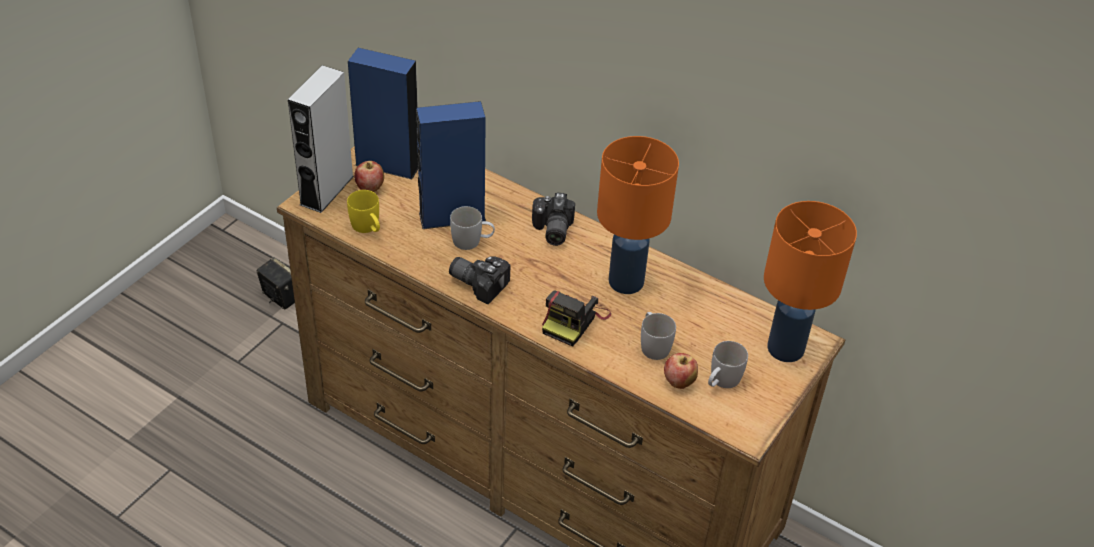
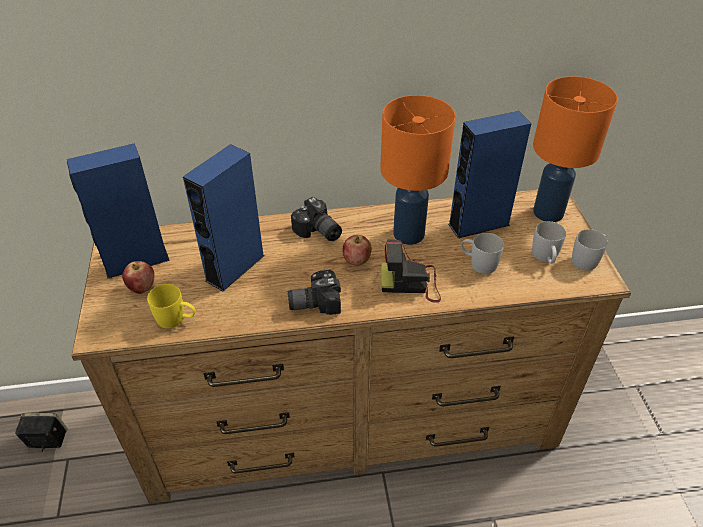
camera: 40 degrees left, 0 degrees up
(327, 190) = (105, 312): grey speaker -> none
(472, 241) = (272, 276): white mug -> white mug (587, 259)
(574, 321) = (411, 283): camera -> camera turned 105 degrees clockwise
(678, 382) = (524, 276): apple -> apple (356, 261)
(701, 315) = (478, 224): none -> blue speaker

